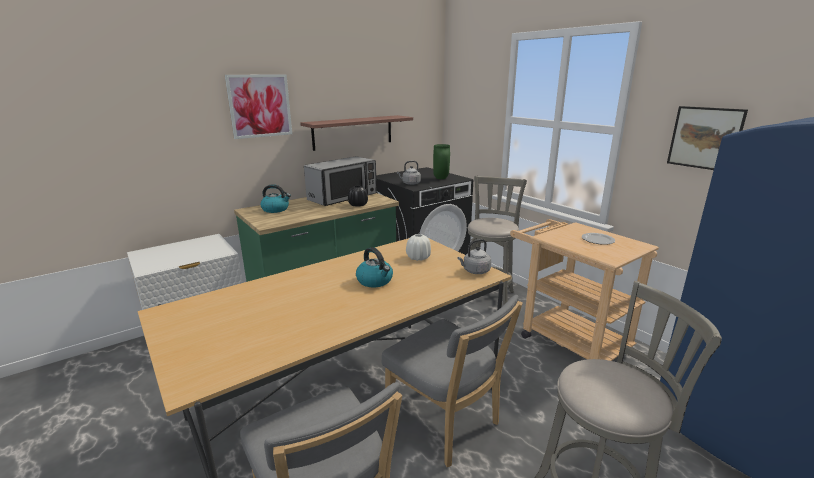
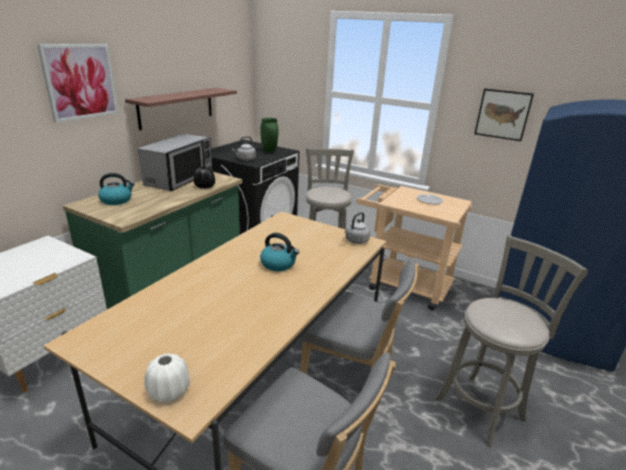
camera: 25 degrees left, 5 degrees up
(418, 257) = (298, 235): white vase -> white vase (169, 391)

